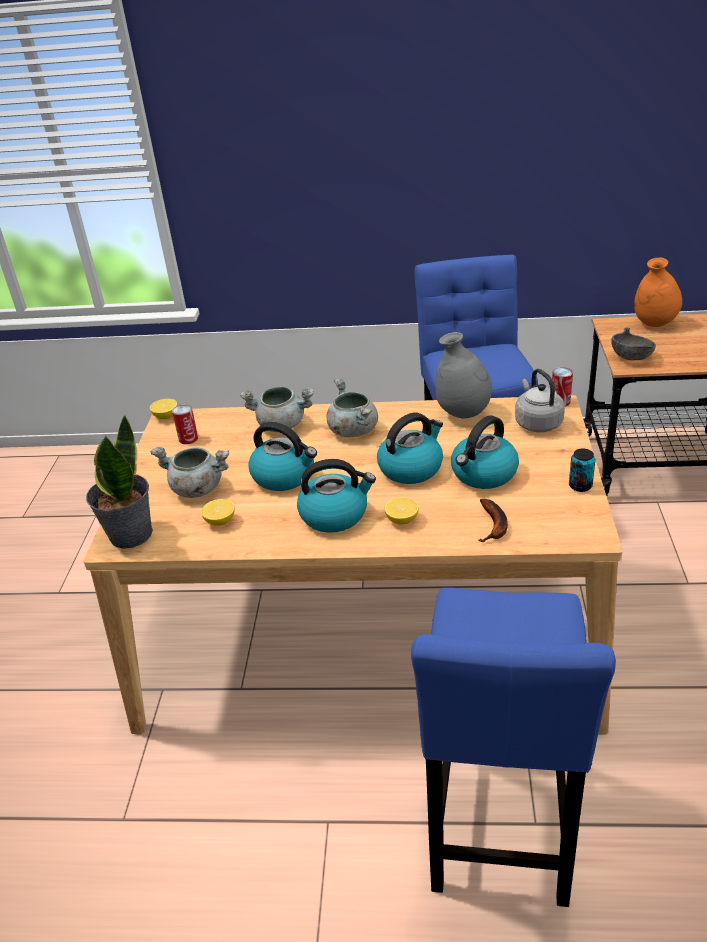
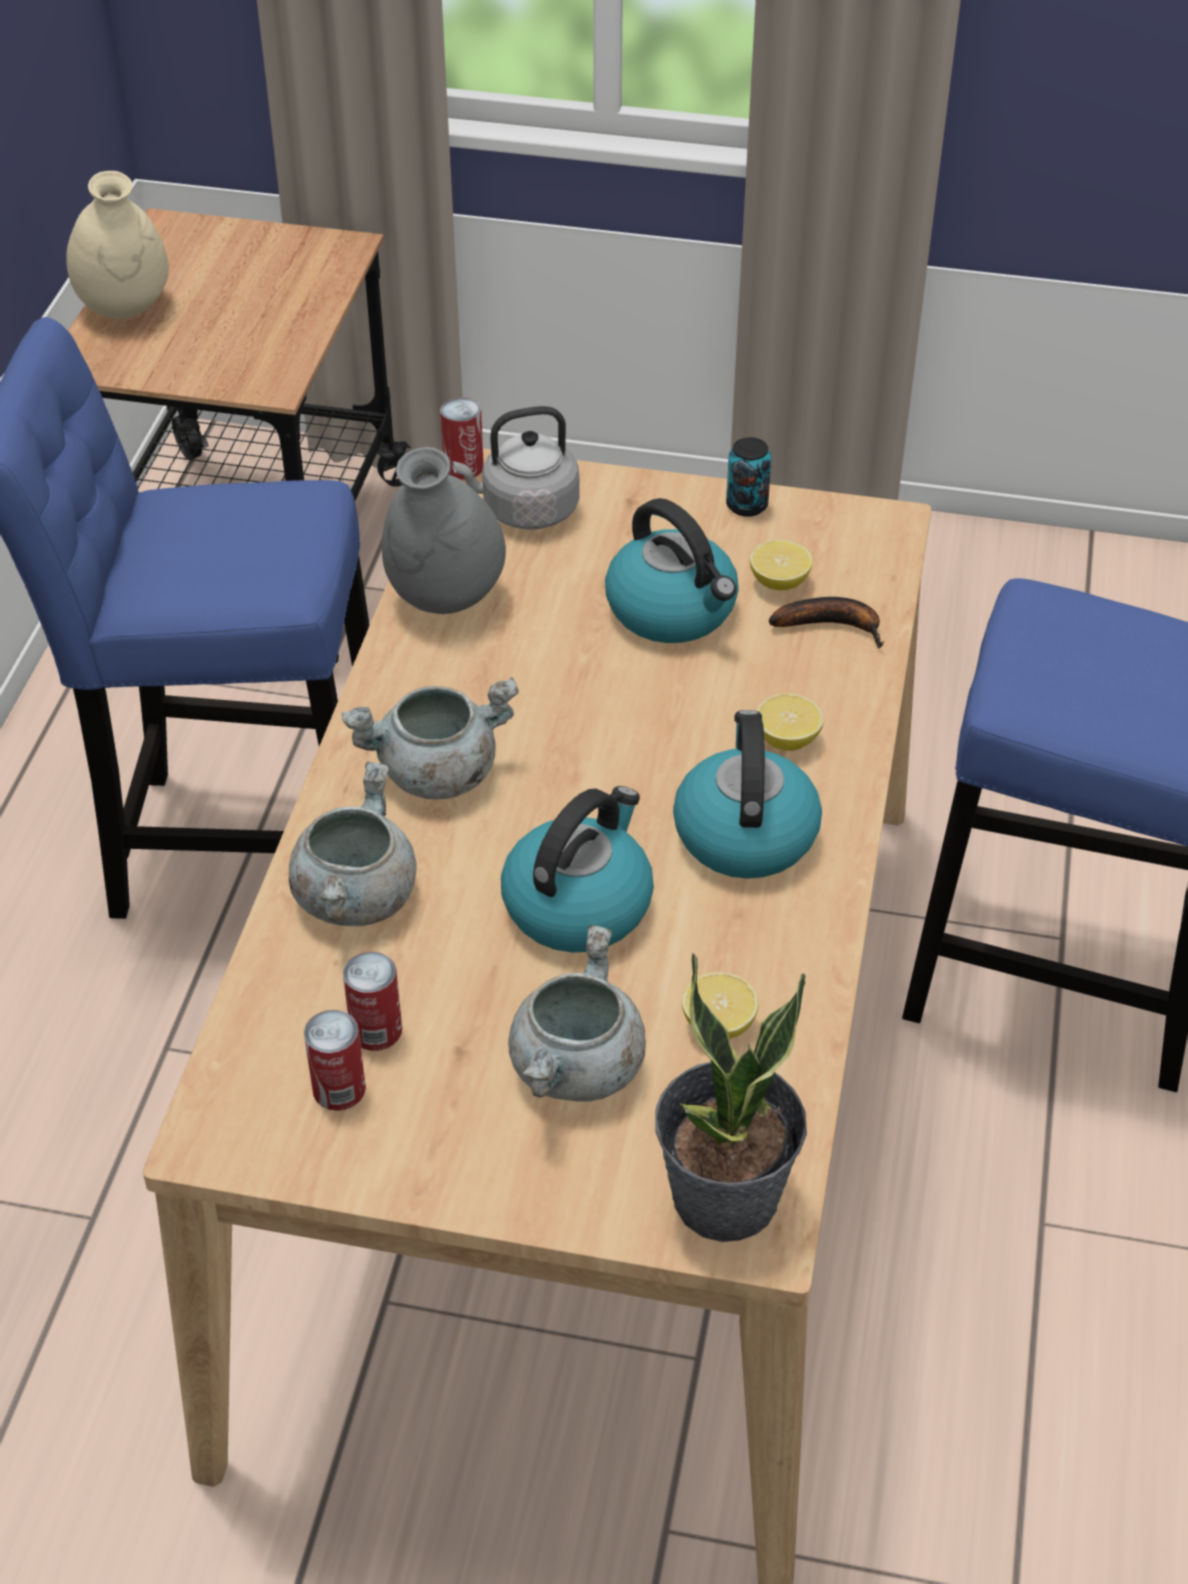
camera: 85 degrees left, 10 degrees up
(166, 416) = (197, 1143): lemon -> lemon (779, 582)
(215, 441) = (376, 1030): none -> can
(411, 468) = (618, 703): kettle -> none
(632, 357) = (243, 370): grey bowl -> none
(654, 324) = (125, 308): orange vase -> beige vase

